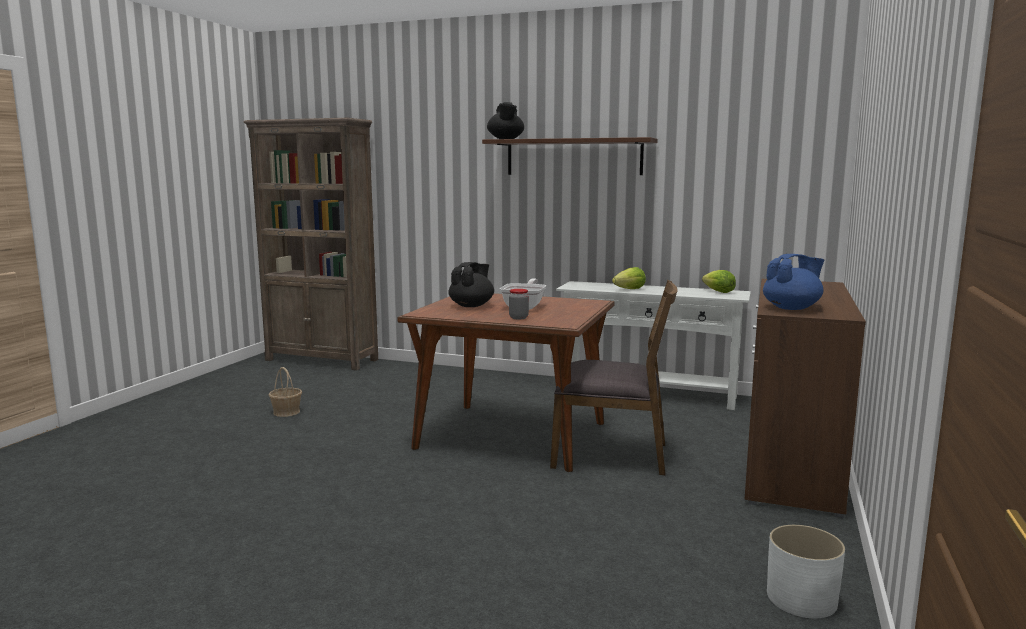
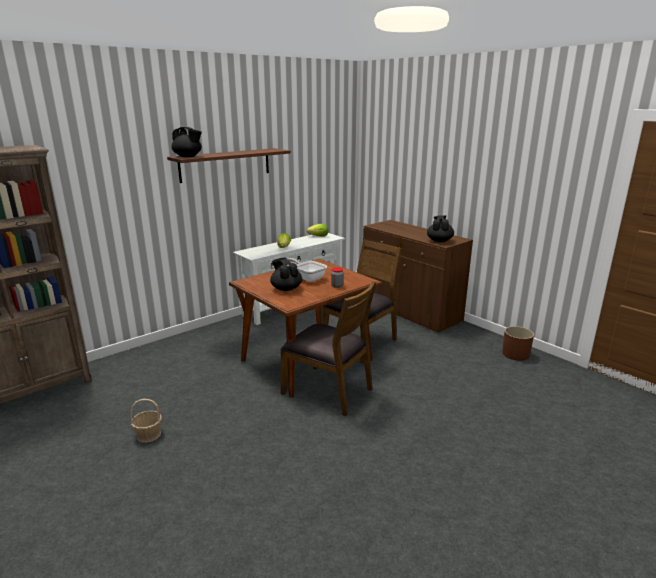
camera: 60 degrees left, 10 degrees up
(449, 464) = (328, 390): none -> brown chair
(792, 308) = (439, 240): blue teapot -> black teapot
(802, 599) = (515, 354): white planter -> brown planter

